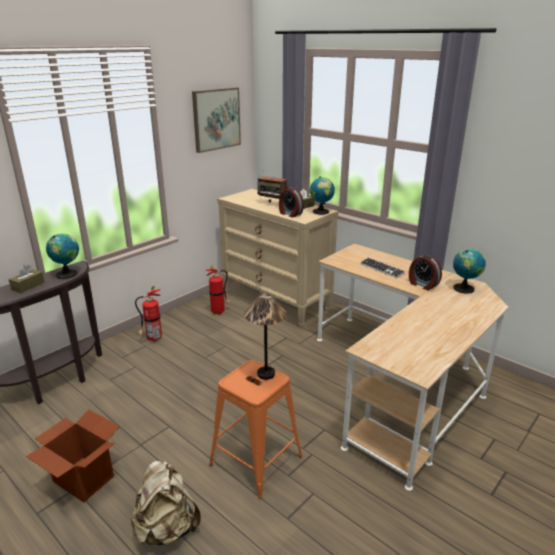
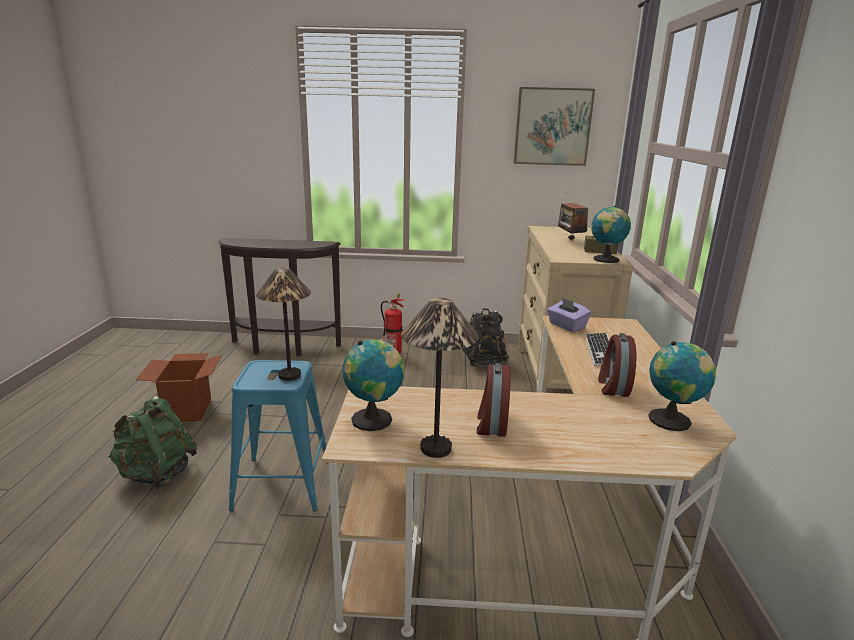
camera: 50 degrees right, 5 degrees down
(28, 286) = (271, 243): brown tissue box -> none
(68, 273) = (308, 245): globe -> globe (375, 420)
(166, 529) = (156, 474): beige backpack -> green backpack
(219, 312) = (483, 362): fire extinguisher -> black backpack
(256, 460) = (282, 484): orange stool -> blue stool
(290, 214) = (561, 252): alarm clock -> alarm clock (491, 424)
(342, 262) = (566, 326): none -> purple tissue box
(443, 352) = (435, 448): none -> table lamp

